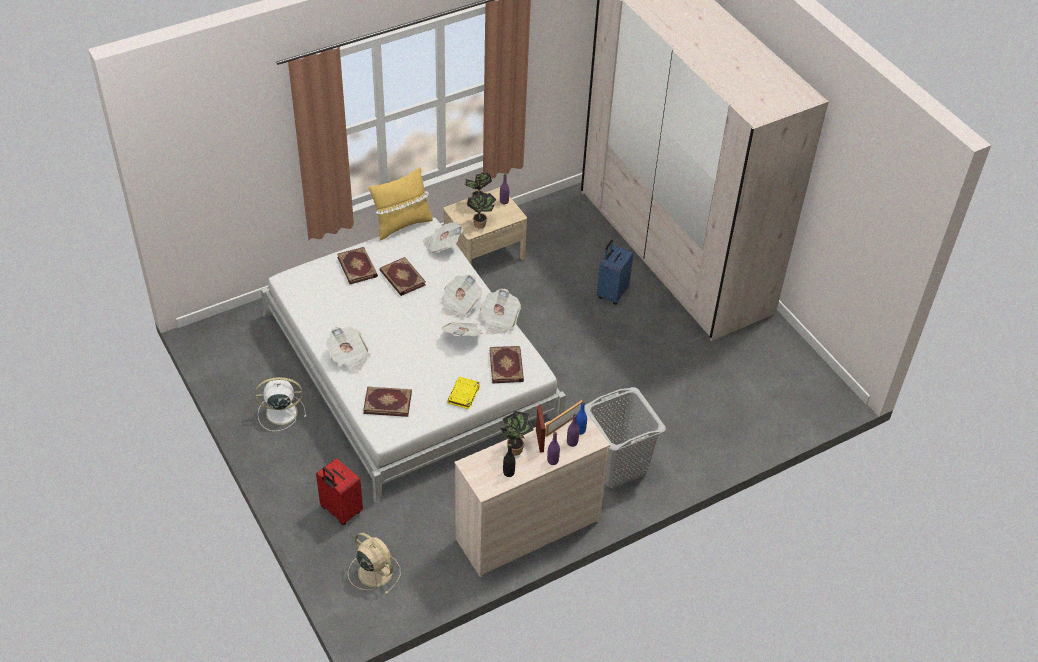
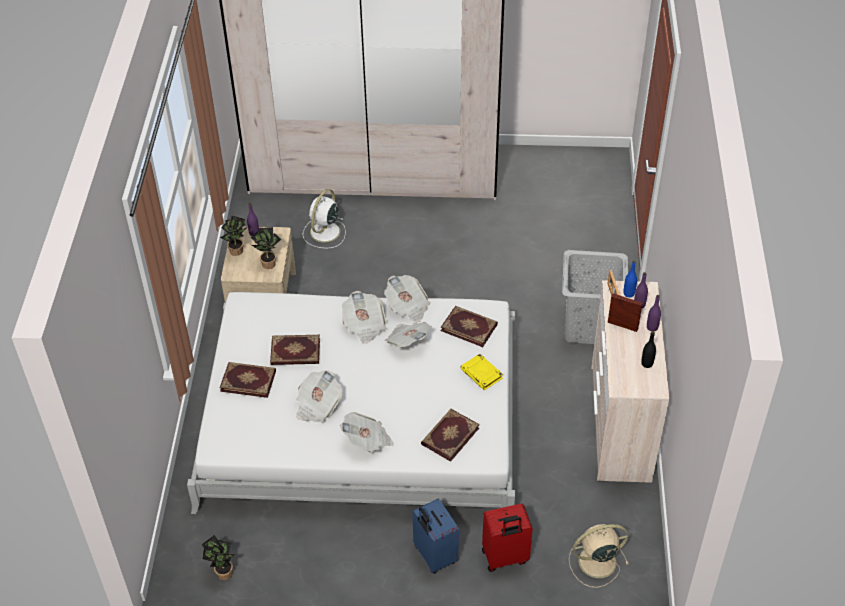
camera: 55 degrees left, 0 degrees up
(280, 413) = (341, 555): white fan -> white fan (324, 233)
(402, 224) = (219, 320): yellow pillow -> none
(442, 245) = (276, 302): newspaper -> newspaper (317, 405)
(515, 447) = (620, 346): potted plant -> potted plant (222, 572)
(611, 293) = (389, 234): blue suitcase -> blue suitcase (434, 556)

